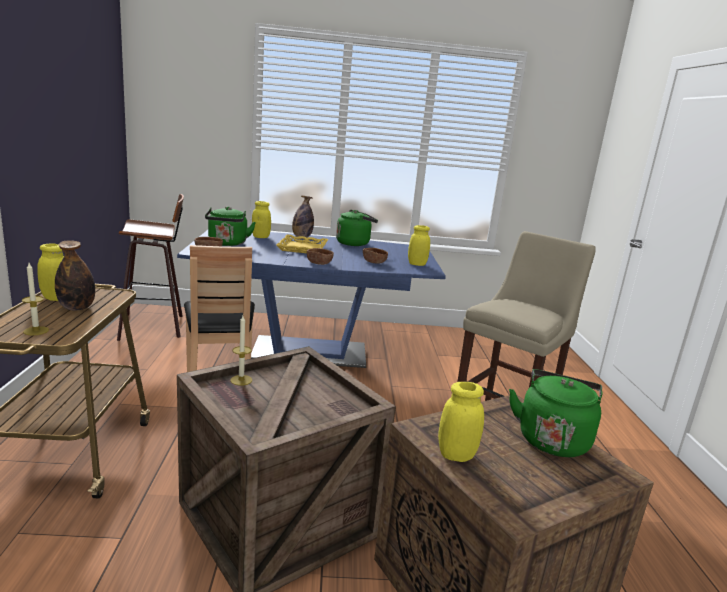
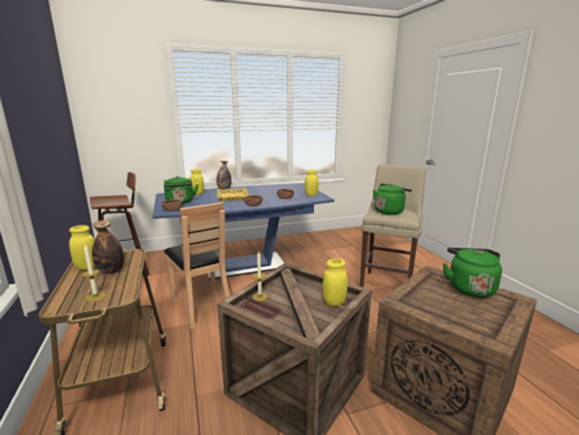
camera: 15 degrees left, 0 degrees up
(354, 243) = (261, 188): green kettle -> green kettle (389, 211)
(456, 455) = (432, 312): yellow jar -> yellow jar (334, 302)

